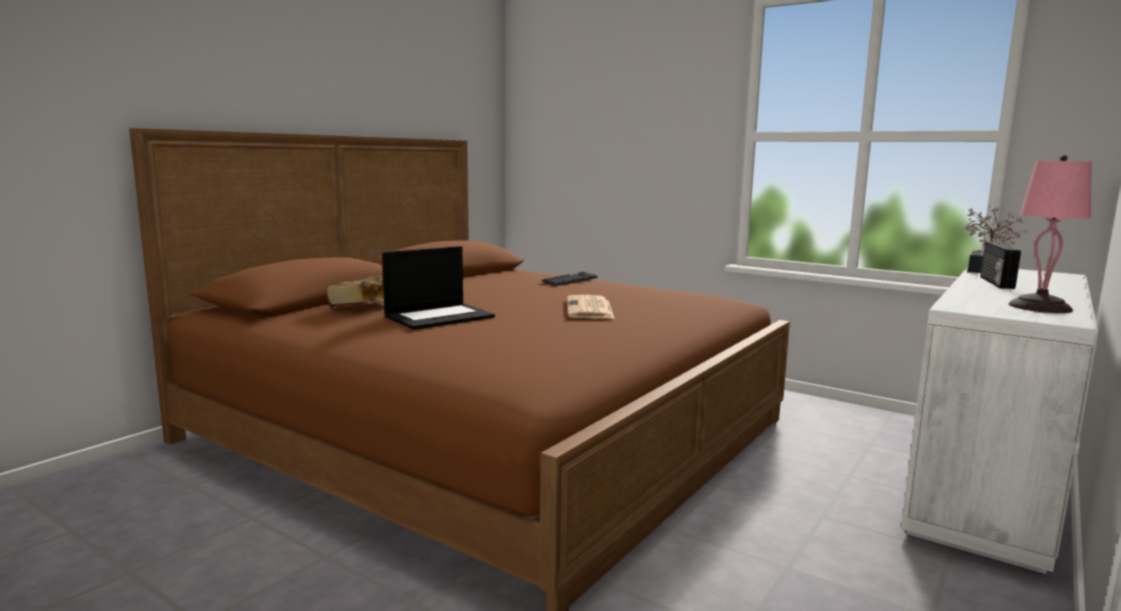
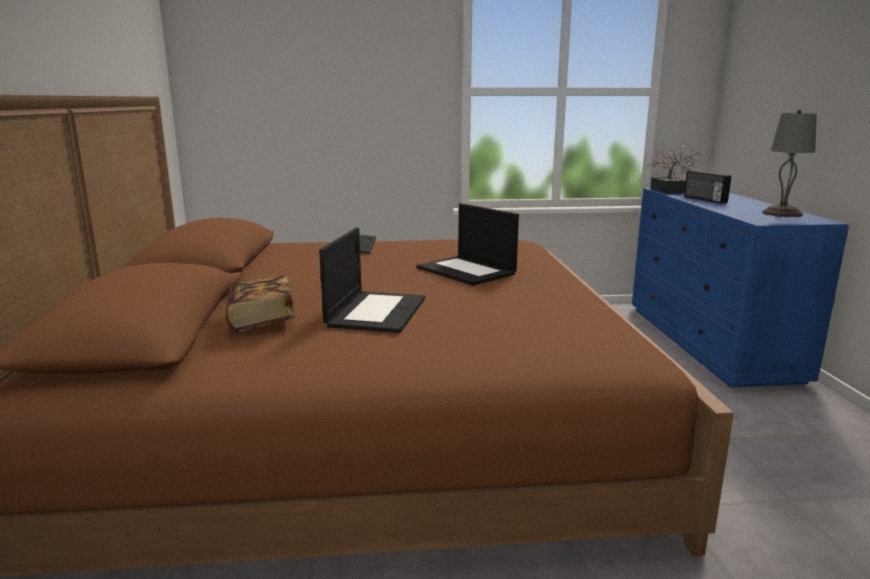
camera: 40 degrees left, 5 degrees up
(590, 309) = (467, 271): newspaper -> laptop
(987, 489) = (709, 342): white dresser -> blue dresser
(1040, 307) = (783, 213): pink table lamp -> grey table lamp

